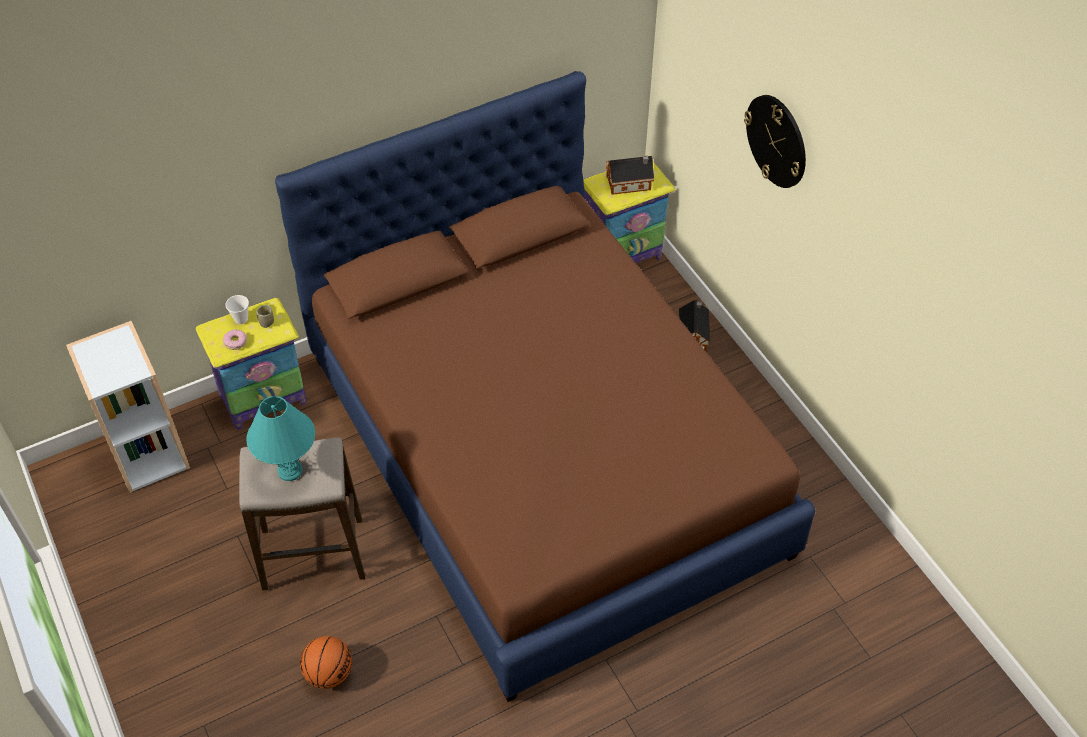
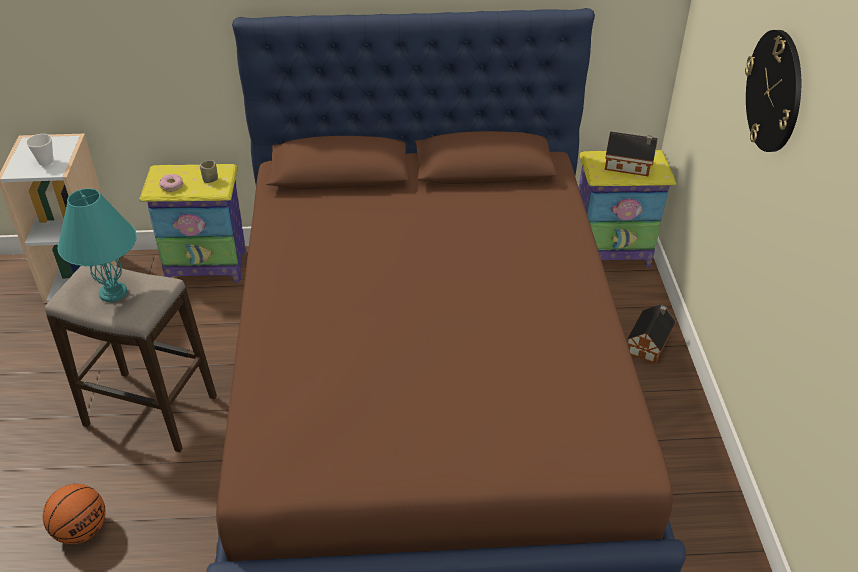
camera: 25 degrees right, 10 degrees down
(241, 319) = (191, 171): cup -> cup (46, 161)

